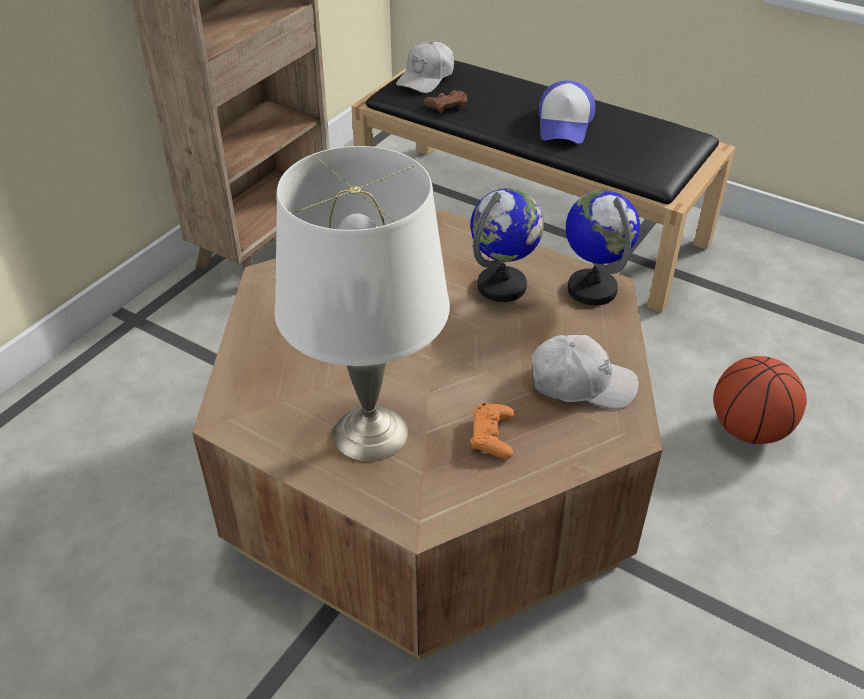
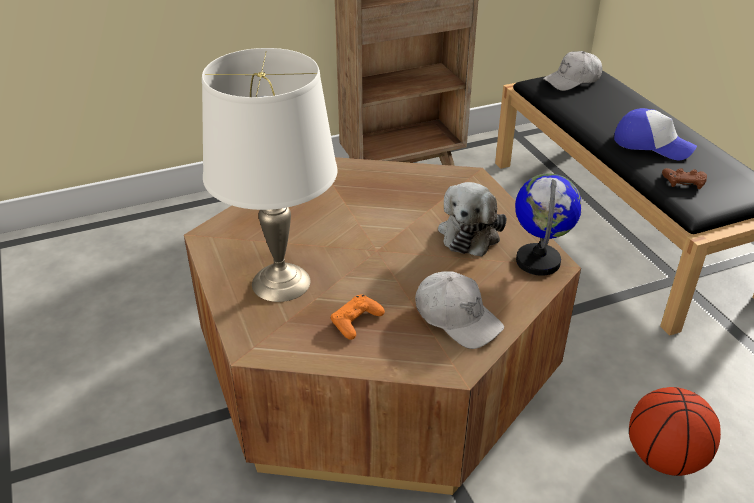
camera: 35 degrees right, 5 degrees down
(447, 106) = (567, 103): brown game controller -> brown game controller (684, 182)
(502, 286) = (470, 232): globe -> plush toy
(565, 124) = (652, 144): cap -> cap turned 105 degrees counterclockwise

